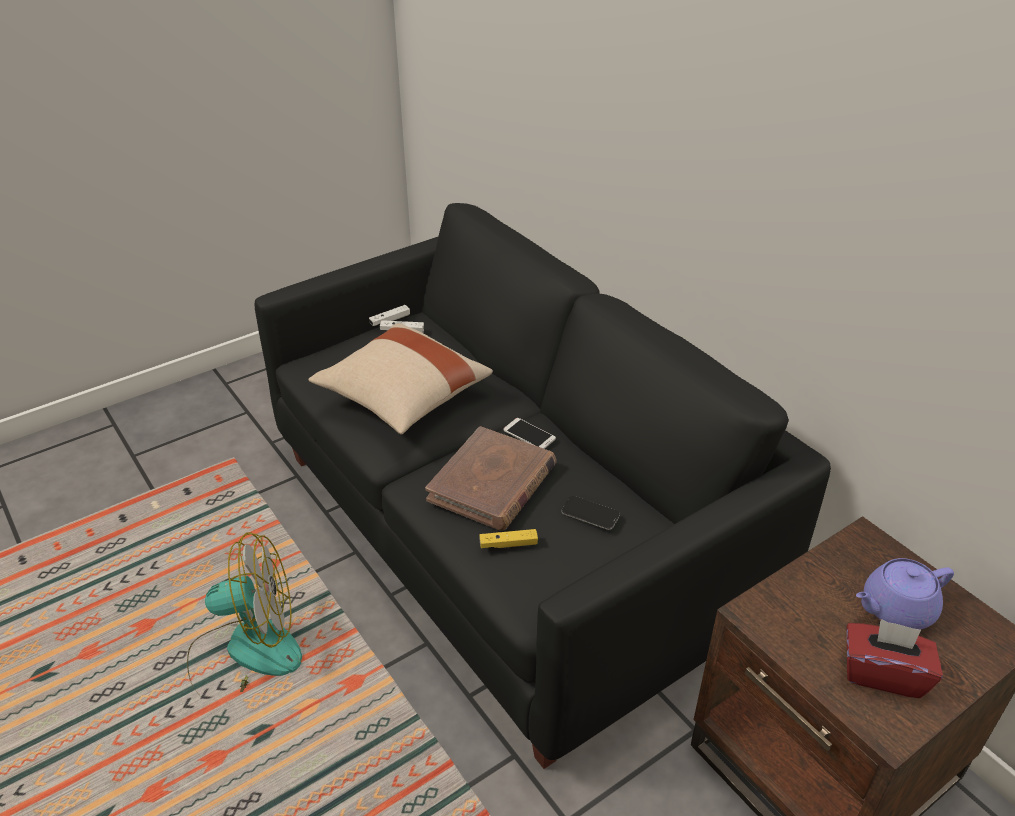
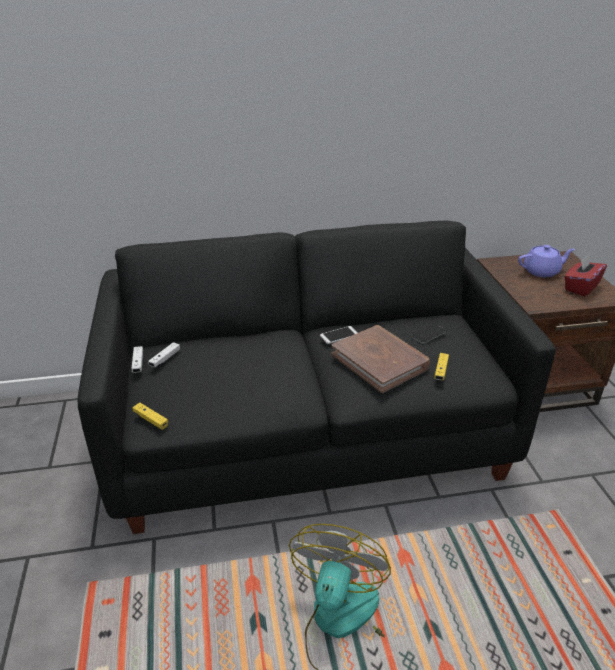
camera: 65 degrees left, 5 degrees down
(311, 362) = (151, 419): none -> yellow game controller
(402, 397) = (256, 376): beige pillow -> none
(895, 609) = (542, 271): purple teapot -> purple teapot turned 105 degrees counterclockwise

